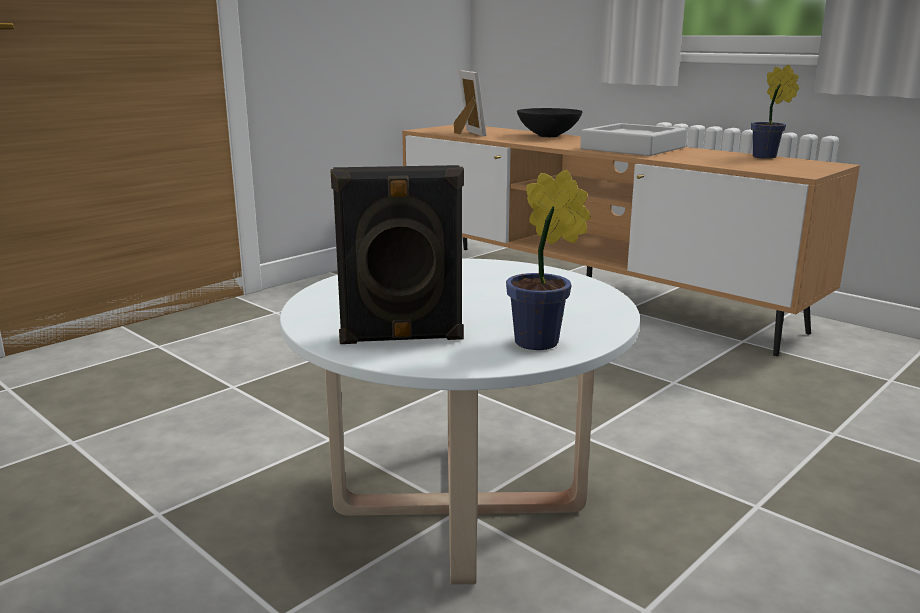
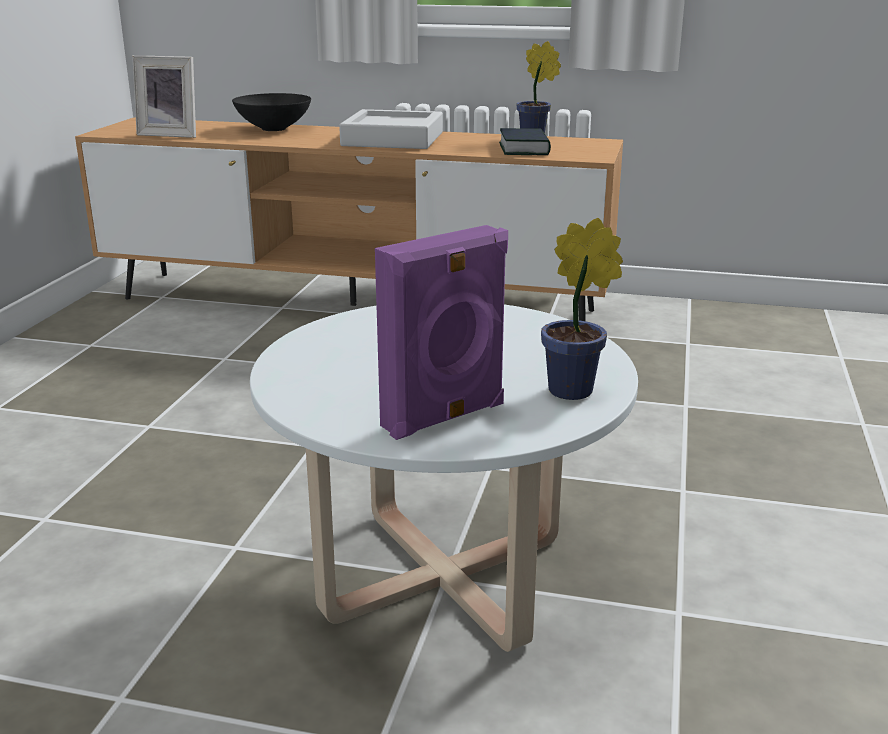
camera: 30 degrees left, 5 degrees up
(401, 338) = (446, 417): black speaker -> purple speaker
(467, 133) = (171, 134): picture frame -> picture frame turned 150 degrees clockwise
(741, 163) = (524, 149): none -> book

